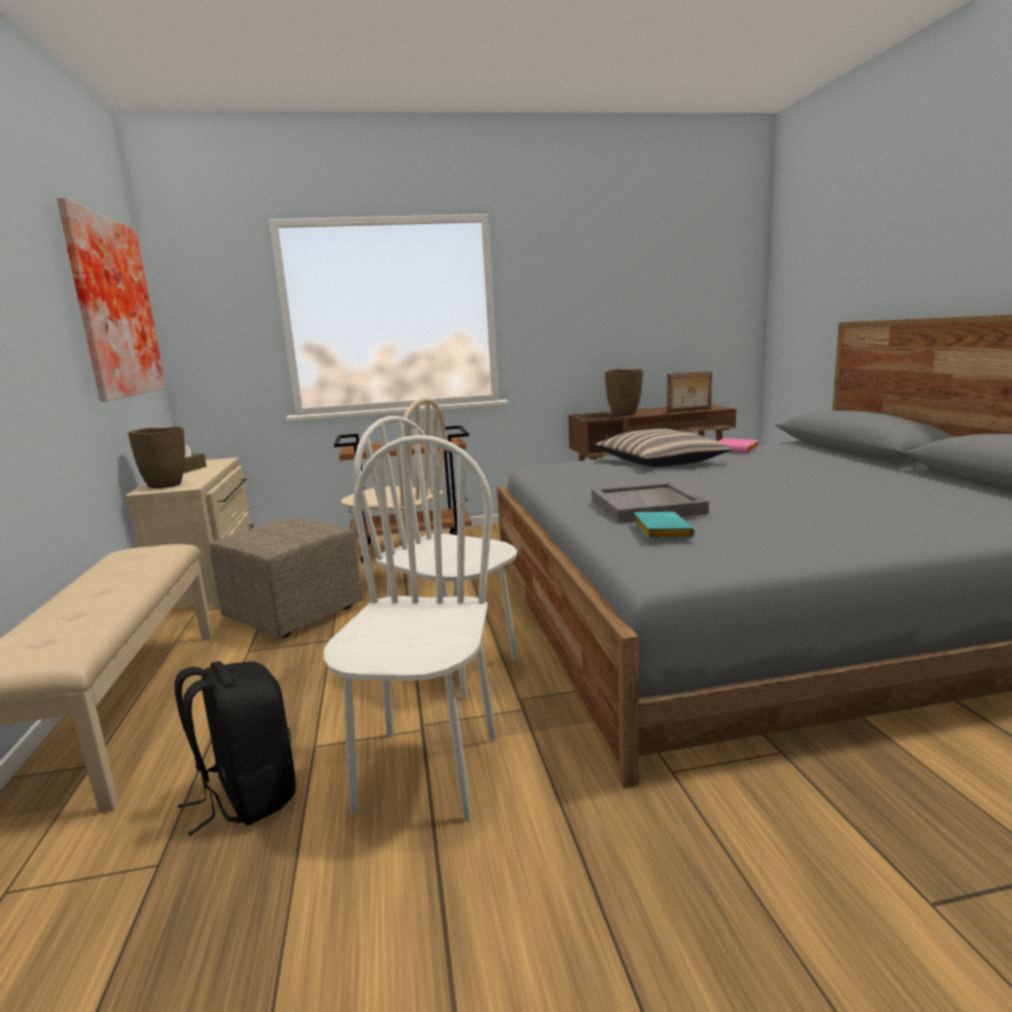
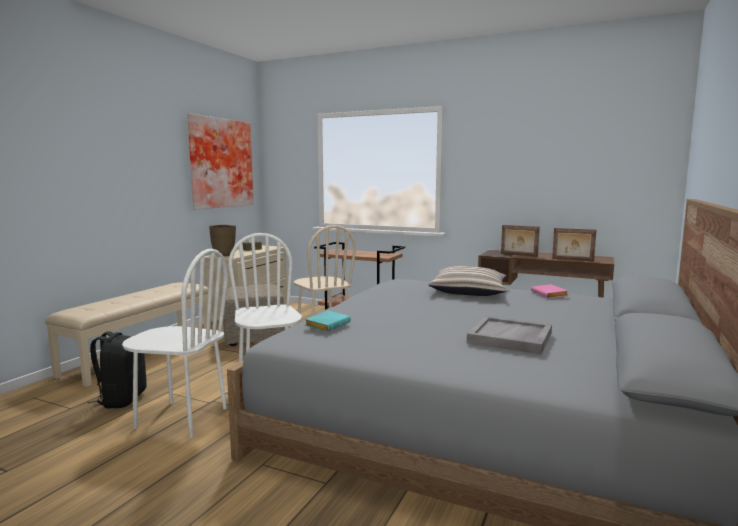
camera: 35 degrees right, 5 degrees down
(426, 772) = (181, 418): white chair -> white chair turned 60 degrees clockwise
(624, 414) = (518, 255): brown vase -> picture frame
(648, 507) = (366, 312): grey tray -> grey tray (510, 338)

